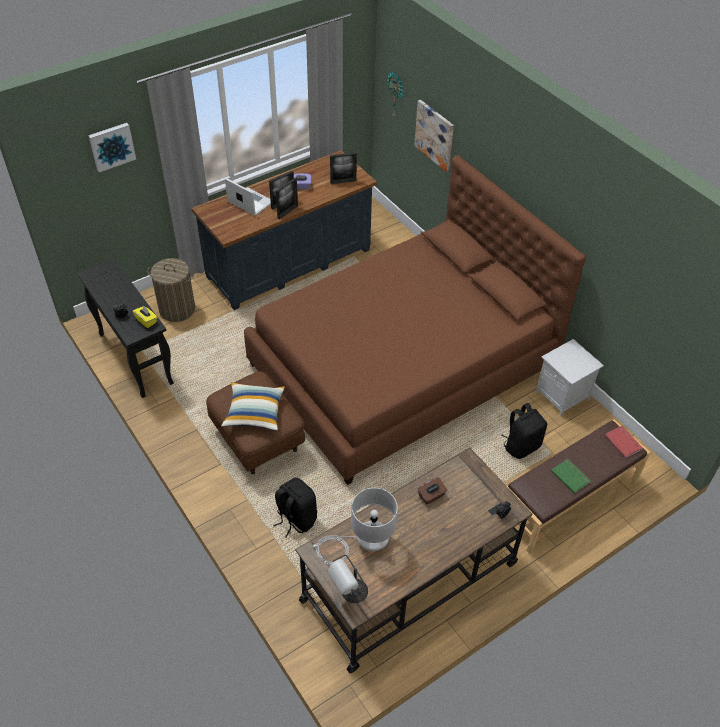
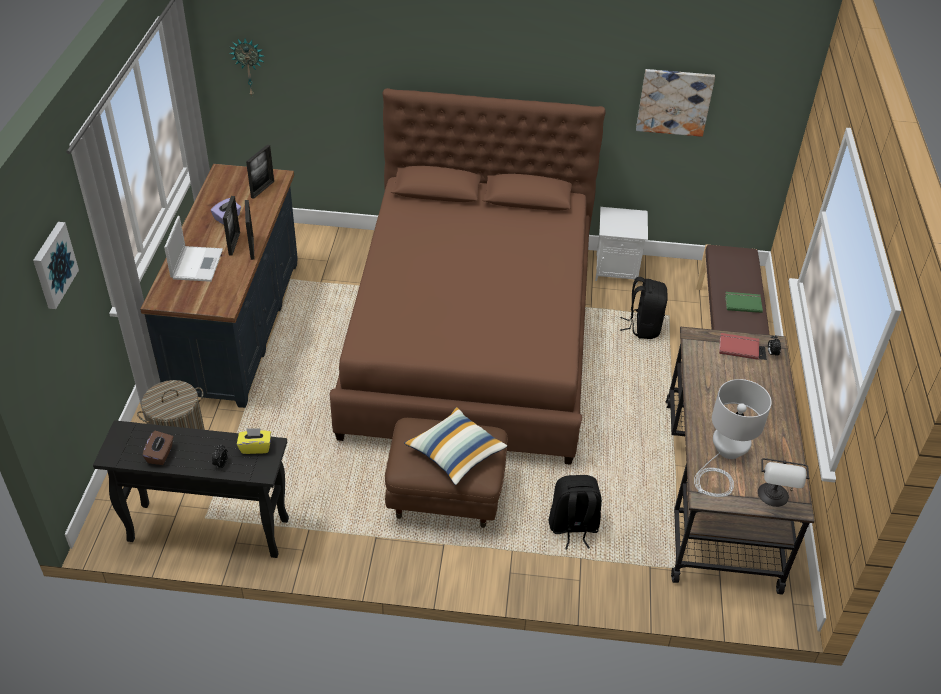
camera: 50 degrees left, 5 degrees down
(250, 202) = (197, 263): laptop -> laptop turned 105 degrees clockwise
(431, 496) = (712, 382): brown tissue box -> brown tissue box (160, 455)
(435, 135) = (331, 85): picture -> picture (674, 102)
(623, 442) = (736, 253): red book -> red book (738, 346)

